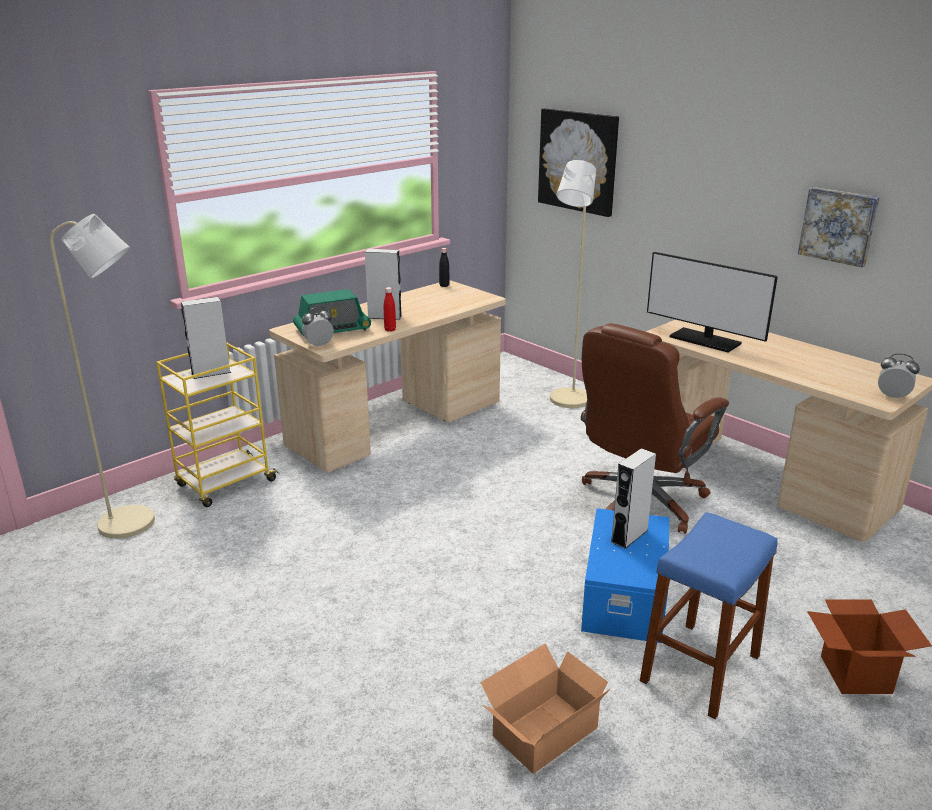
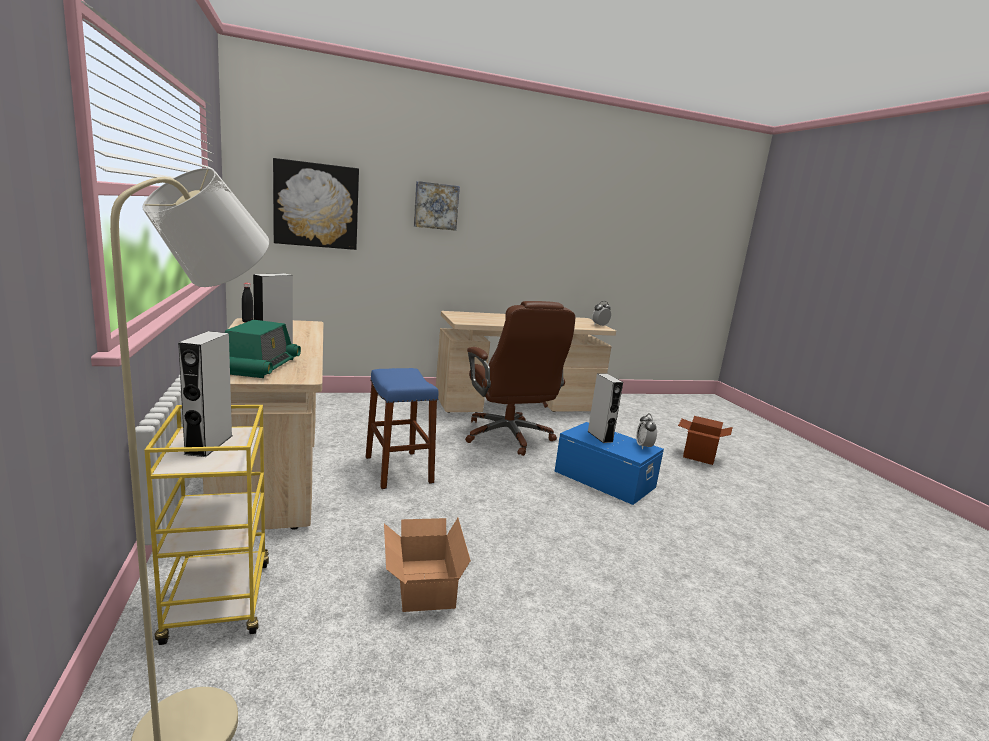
camera: 65 degrees left, 10 degrees down
(319, 345) = (291, 378): alarm clock -> alarm clock (644, 446)
(390, 330) = (311, 354): red bottle -> none
(540, 730) = (727, 554): cardboard box -> cardboard box (422, 585)
(567, 402) = (354, 406): beige floor lamp -> none
(700, 668) = (682, 486): blue stool -> blue stool (398, 469)
(705, 340) = (488, 321): monitor -> none
(839, 226) = (528, 240): picture -> picture (436, 206)

